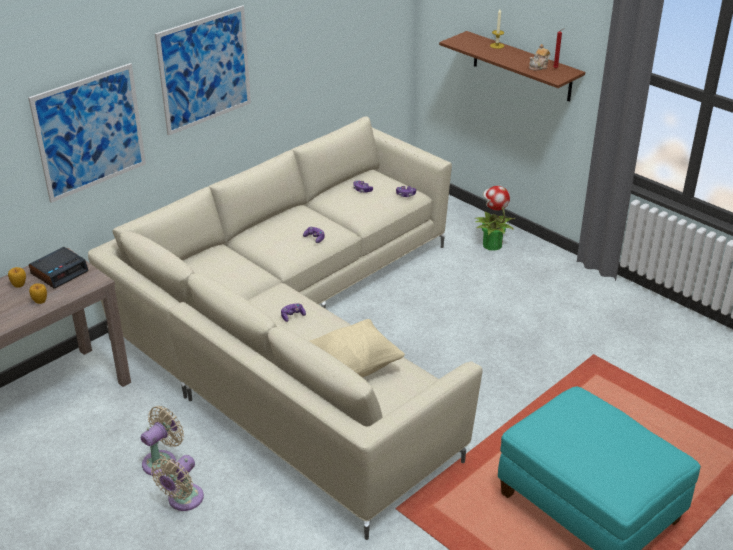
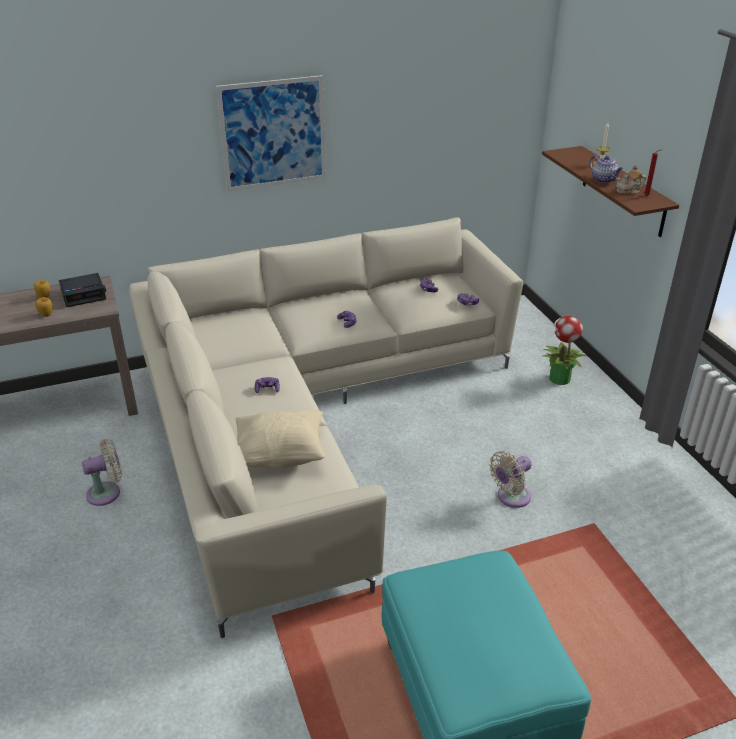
camera: 25 degrees right, 0 degrees up
(90, 132) = (139, 170): picture -> none
(183, 500) = (95, 535): beige fan -> beige fan (511, 497)
(512, 60) = (604, 180): none -> teapot

